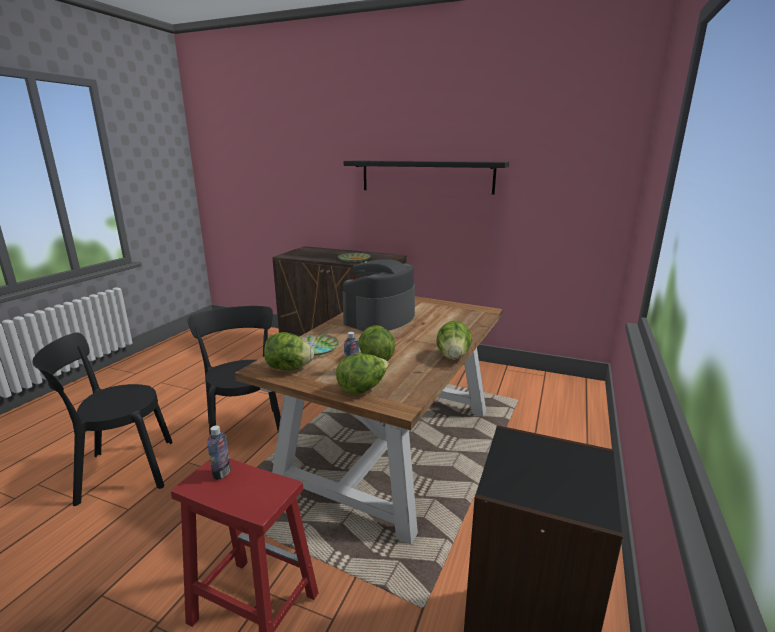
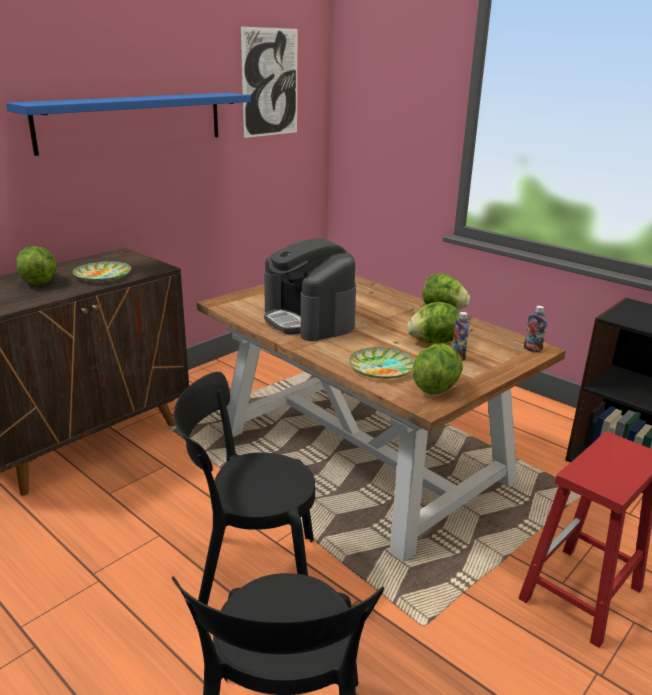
camera: 70 degrees left, 5 degrees up
(221, 473) = (594, 472): bottle -> bottle (532, 349)
(362, 388) = (500, 358): lettuce -> lettuce (39, 281)
(426, 176) = (133, 121): black shelf -> blue shelf
(558, 155) = (270, 83): none -> picture

